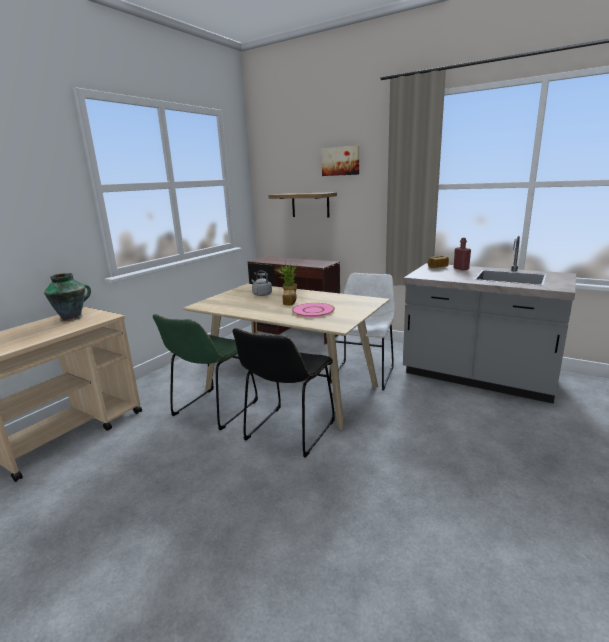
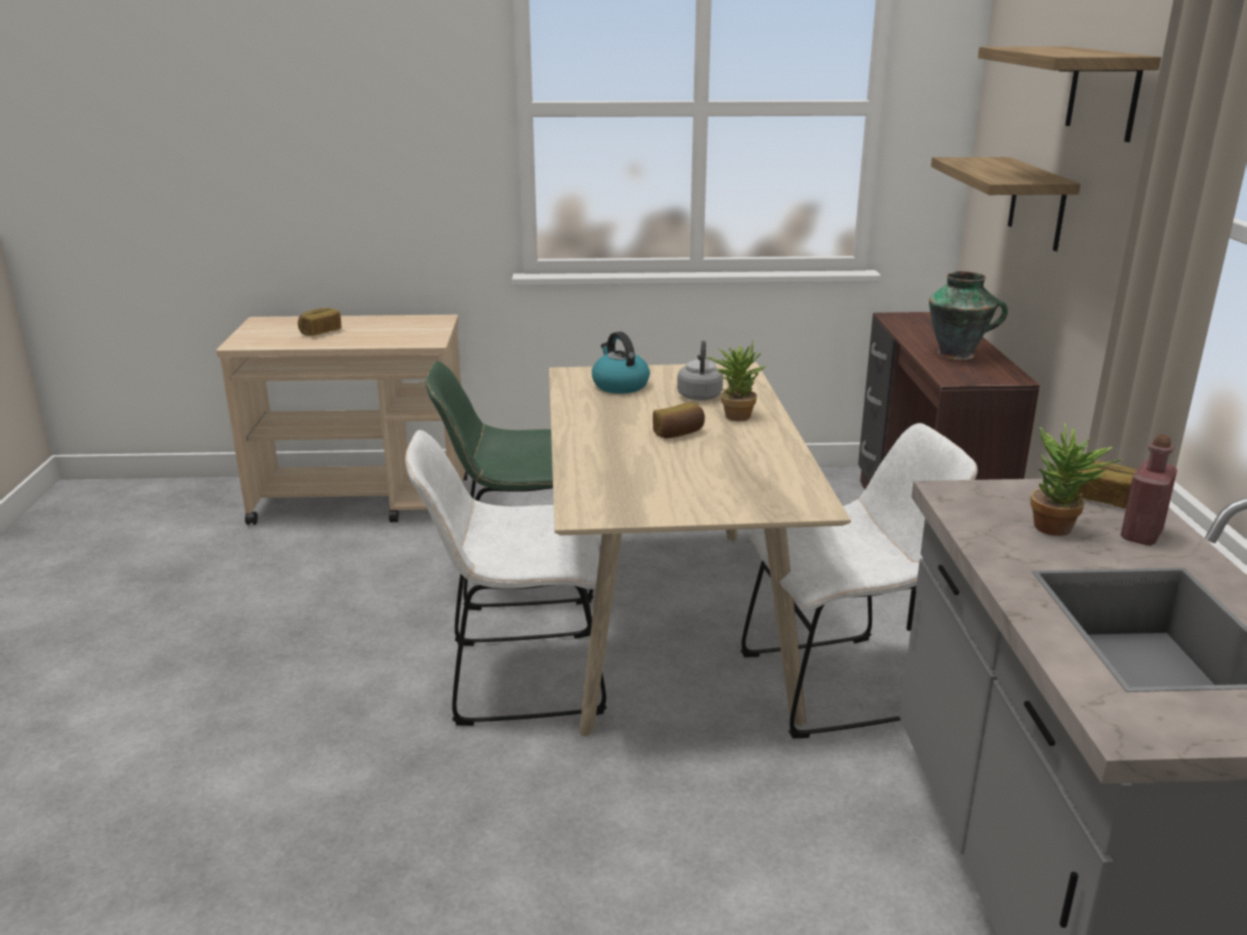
camera: 55 degrees right, 5 degrees up
(27, 334) = (320, 332): none -> bread
(73, 318) = (403, 326): vase -> vase (958, 355)
(227, 301) = (619, 385): none -> kettle
(288, 433) = (516, 678): black chair -> white chair
(313, 311) = (654, 466): pink plate -> none
(341, 161) = (1103, 92): picture -> shelf
(451, 273) = (1060, 530): none -> potted plant

